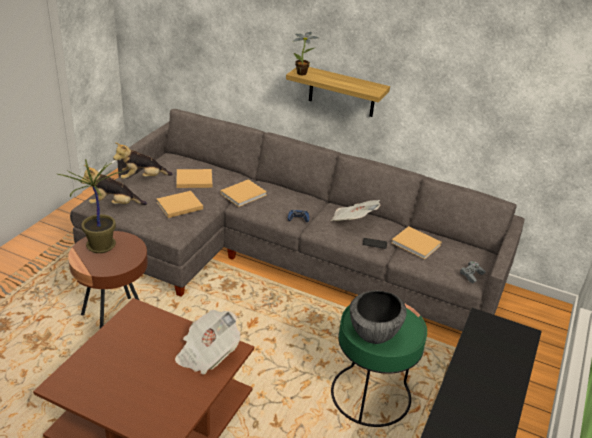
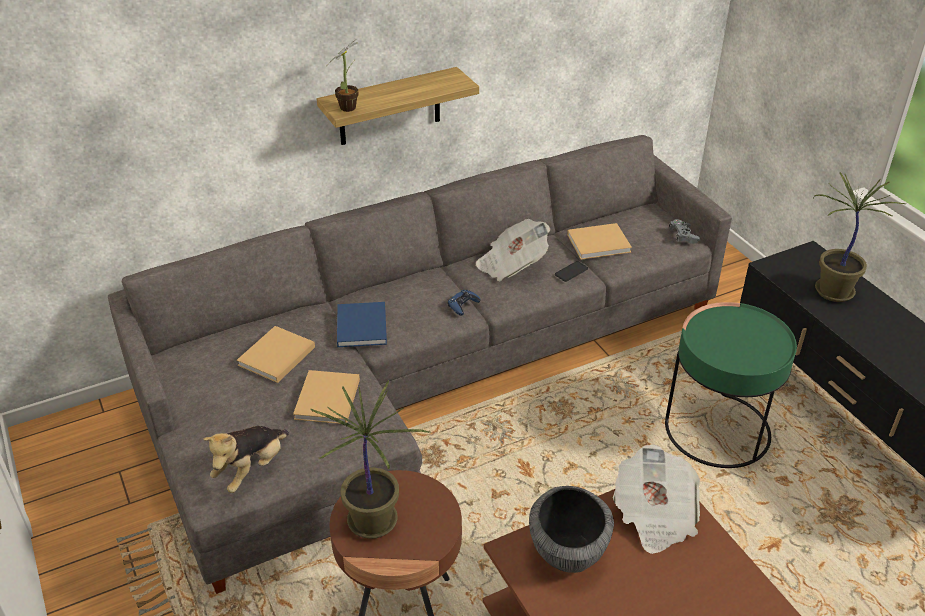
camera: 50 degrees left, 5 degrees up
(142, 178) = (211, 408): plush toy -> none
(244, 194) = (361, 325): beige book -> blue book
(373, 334) = (749, 352): bowl -> bowl (567, 554)
(491, 357) = (832, 292): none -> potted plant

